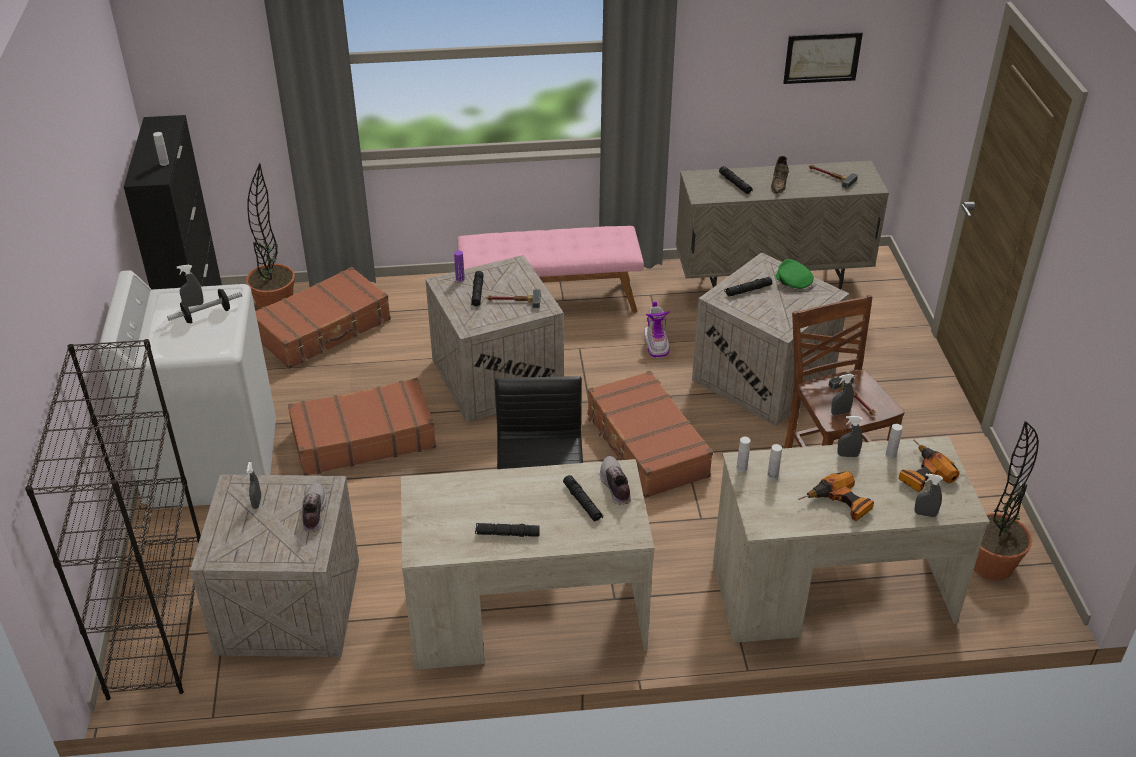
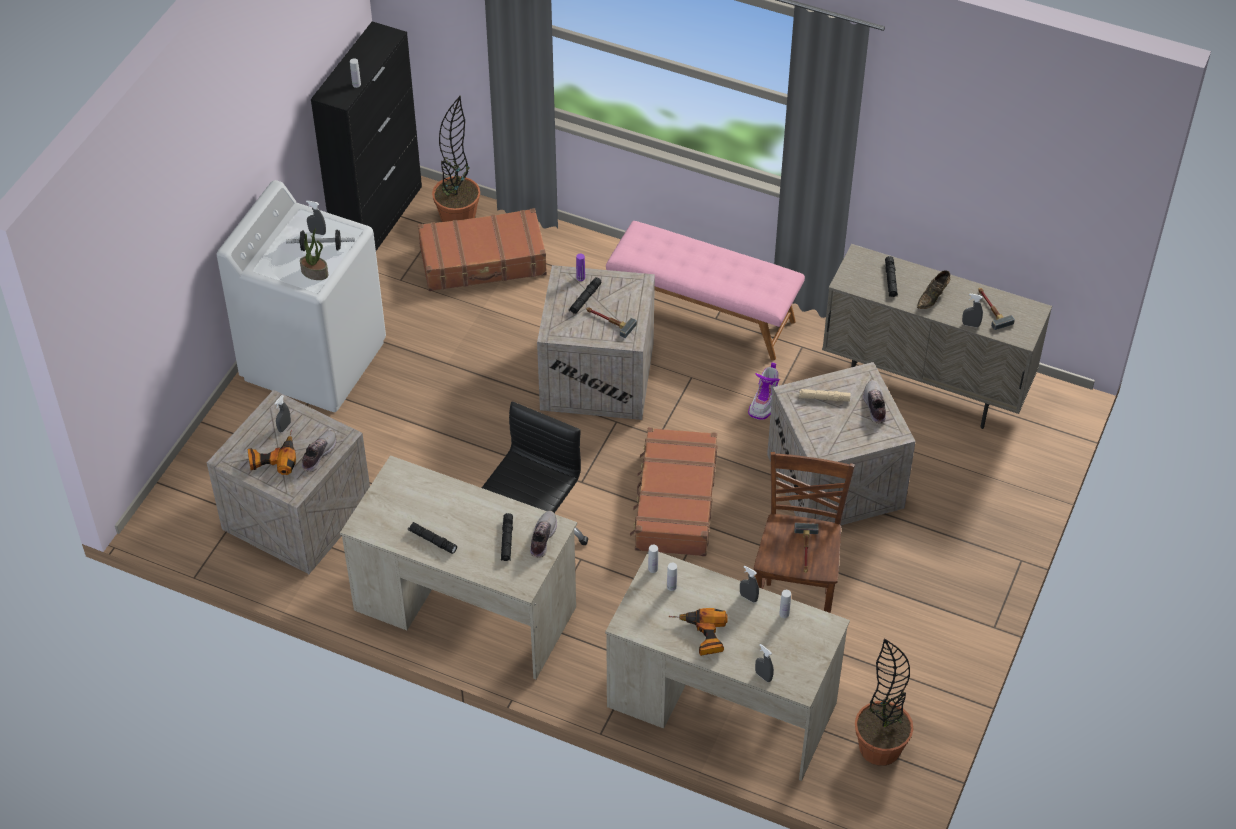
camera: 30 degrees right, 10 degrees up
(157, 618) = (199, 480): black bookcase -> none
(216, 337) = (315, 272): none -> potted plant
(363, 438) = (445, 388): brown suitcase -> none
(748, 290) = (824, 398): black flashlight -> beige flashlight
(793, 281) = (874, 406): green cap -> shoe
(822, 57) = (1019, 188): picture -> none
(840, 413) = (781, 556): grey spray bottle -> grey spray bottle (970, 324)
(921, 473) = (793, 641): power drill -> power drill (272, 458)

